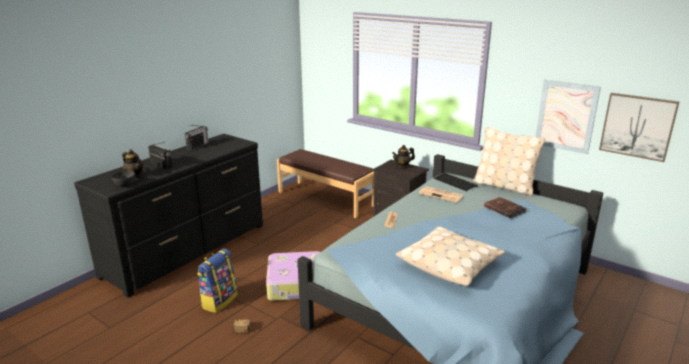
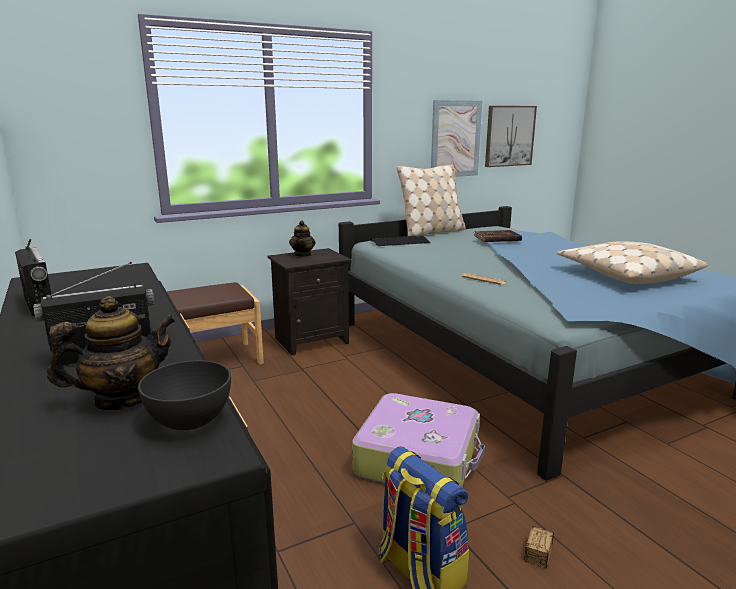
camera: 65 degrees left, 5 degrees down
(441, 195) = (429, 251): newspaper -> none

